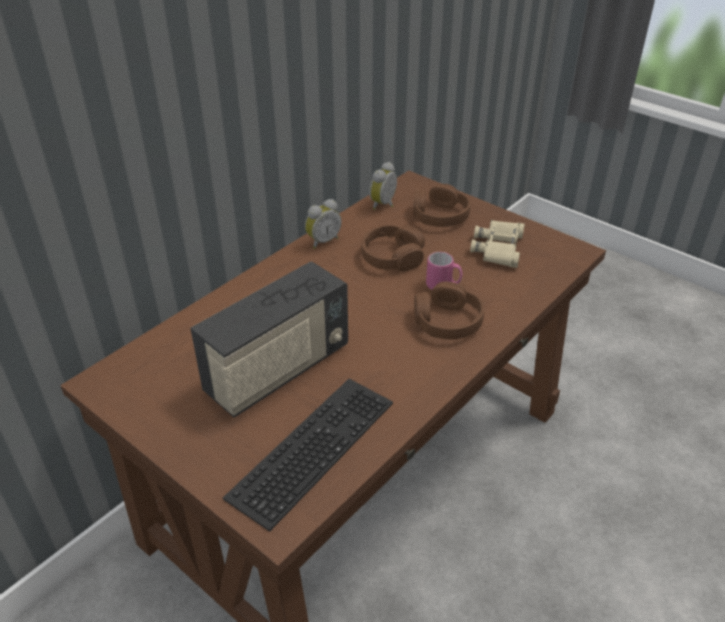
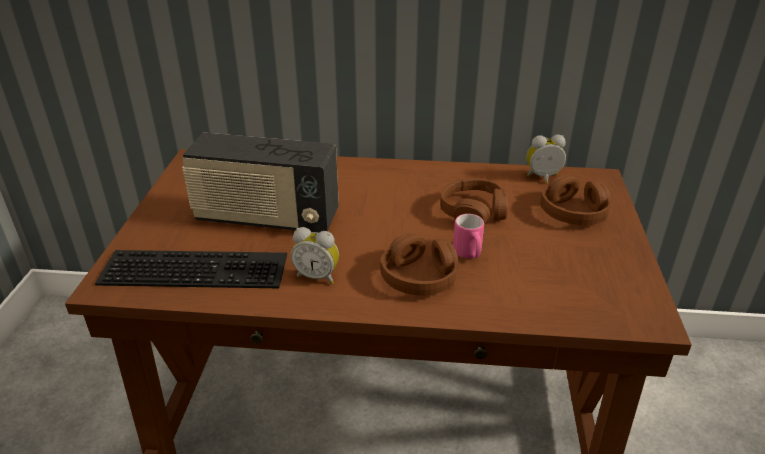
camera: 55 degrees right, 5 degrees down
(322, 241) = (447, 171): alarm clock -> alarm clock (317, 276)
(499, 248) = (575, 265): beige binoculars -> none

